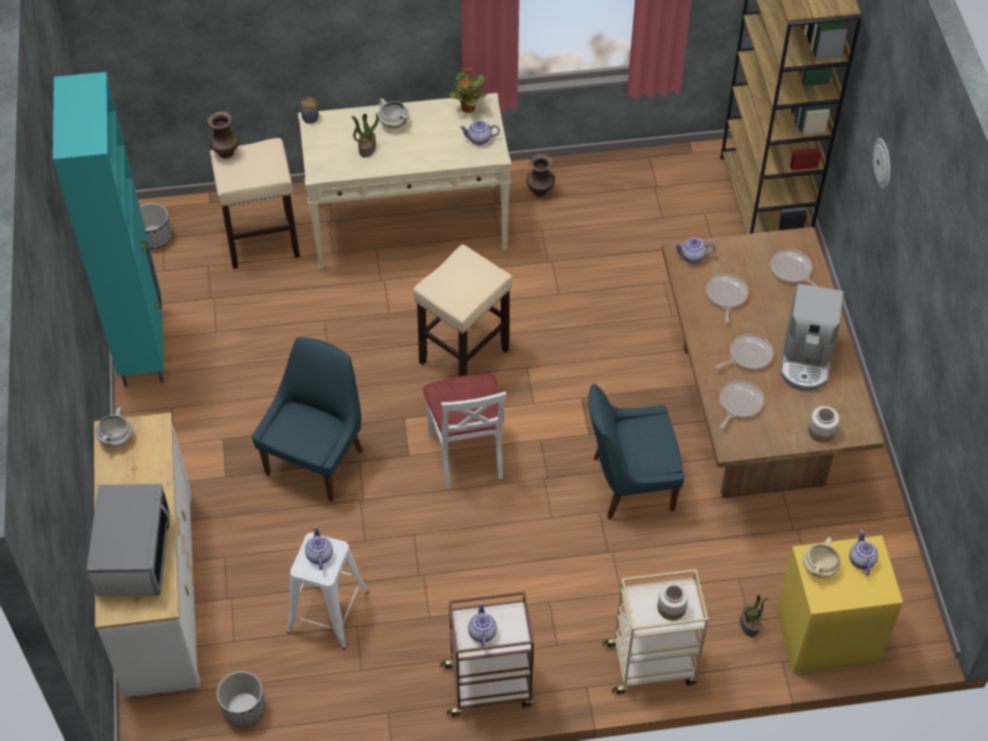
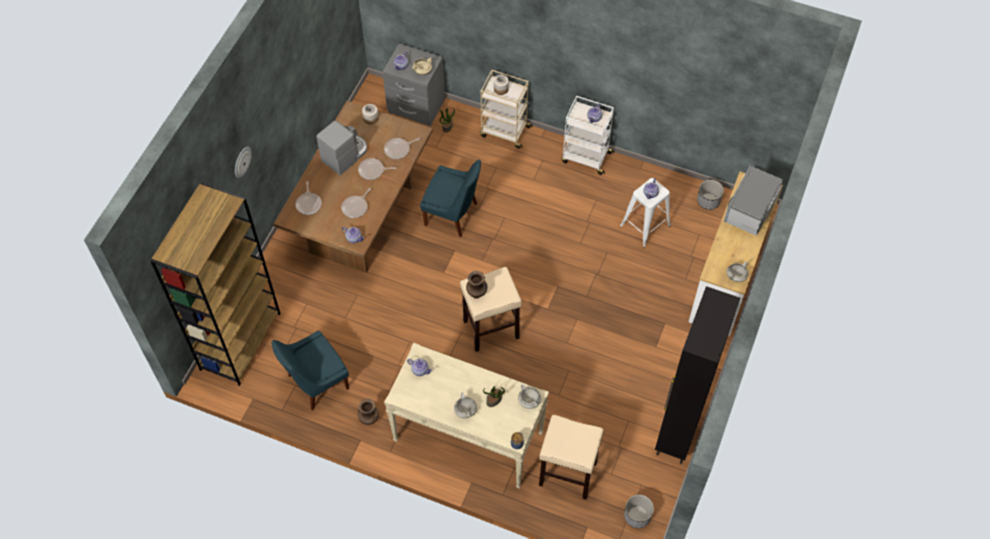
camera: 150 degrees left, 5 degrees up
(143, 346) = (677, 433): turquoise cabinet -> black cabinet
(225, 153) = (583, 458): brown vase -> brown vase (477, 294)
(316, 460) = (609, 308): blue chair -> blue chair (316, 383)
(322, 164) = (529, 401): none -> white cooking pot
(467, 454) = (526, 271): white chair -> none
(468, 108) = (411, 398): potted plant -> none
(490, 685) = (585, 157): brown cart -> white cart
(826, 634) = (416, 106): yellow nightstand -> grey nightstand

